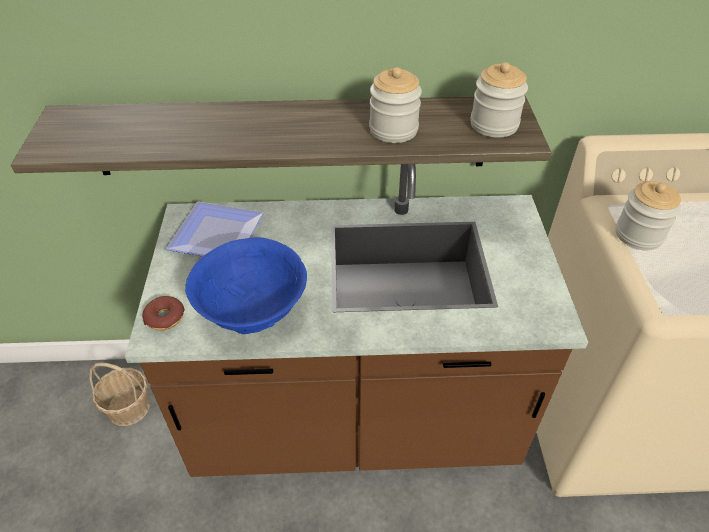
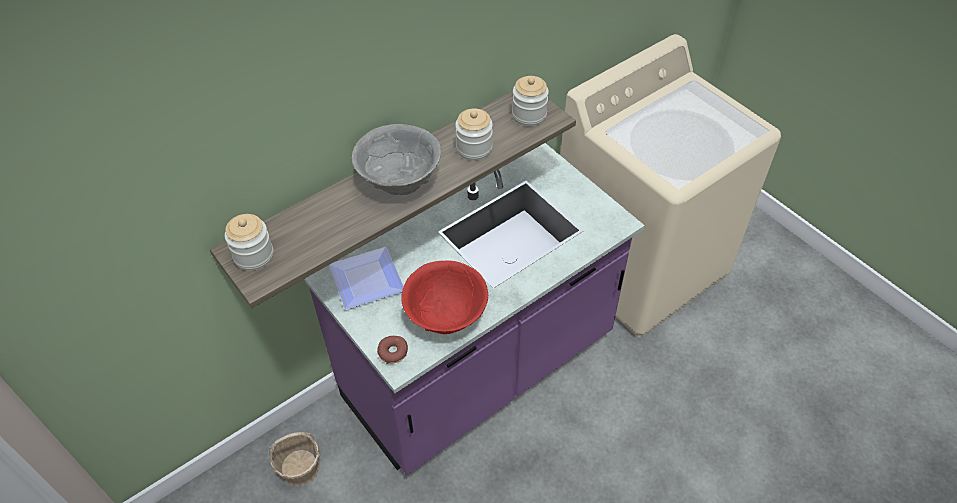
camera: 35 degrees left, 5 degrees up
(253, 313) = (446, 316): blue bowl -> red bowl
(279, 126) = (400, 181): none -> grey bowl
(354, 421) = (480, 370): brown counter -> purple counter
(638, 235) = (634, 144): jar -> jar (254, 256)

